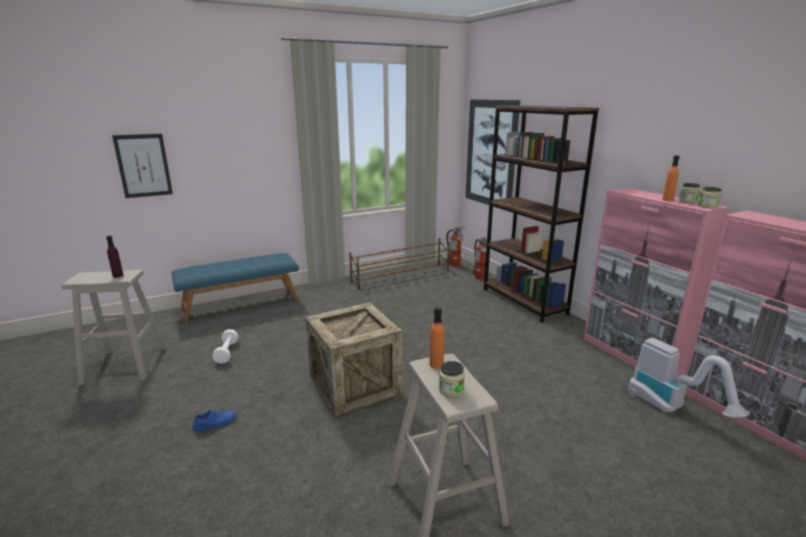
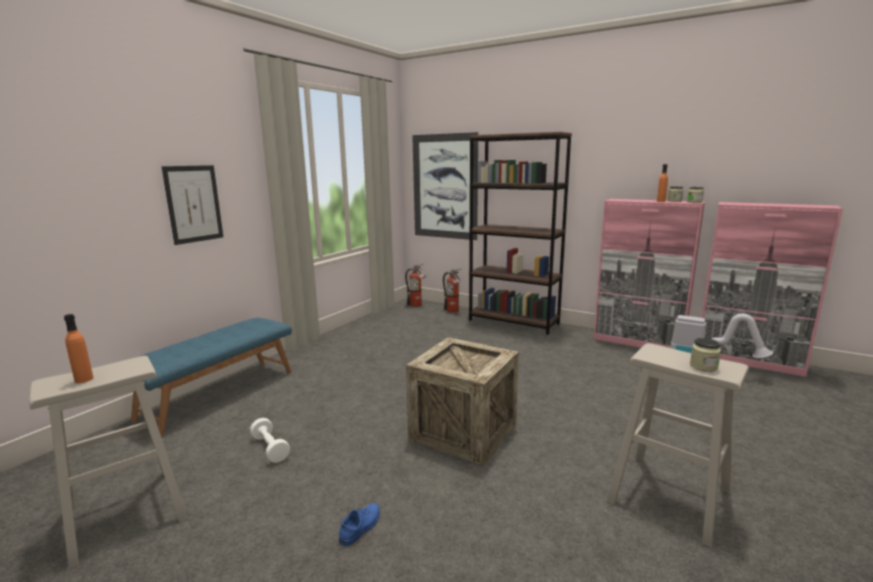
camera: 30 degrees left, 5 degrees down
(118, 276) = (120, 369): purple bottle -> none
(143, 165) = (65, 212): picture -> picture (194, 204)
(401, 276) = (377, 324): brown shoe rack -> none
(436, 364) = (655, 353): orange bottle -> orange bottle (84, 379)

